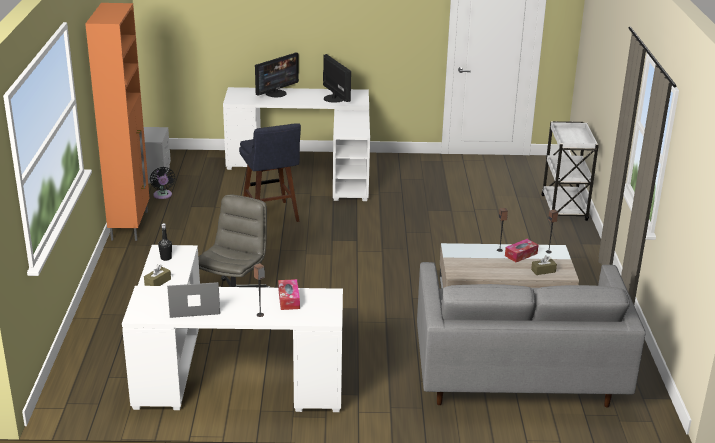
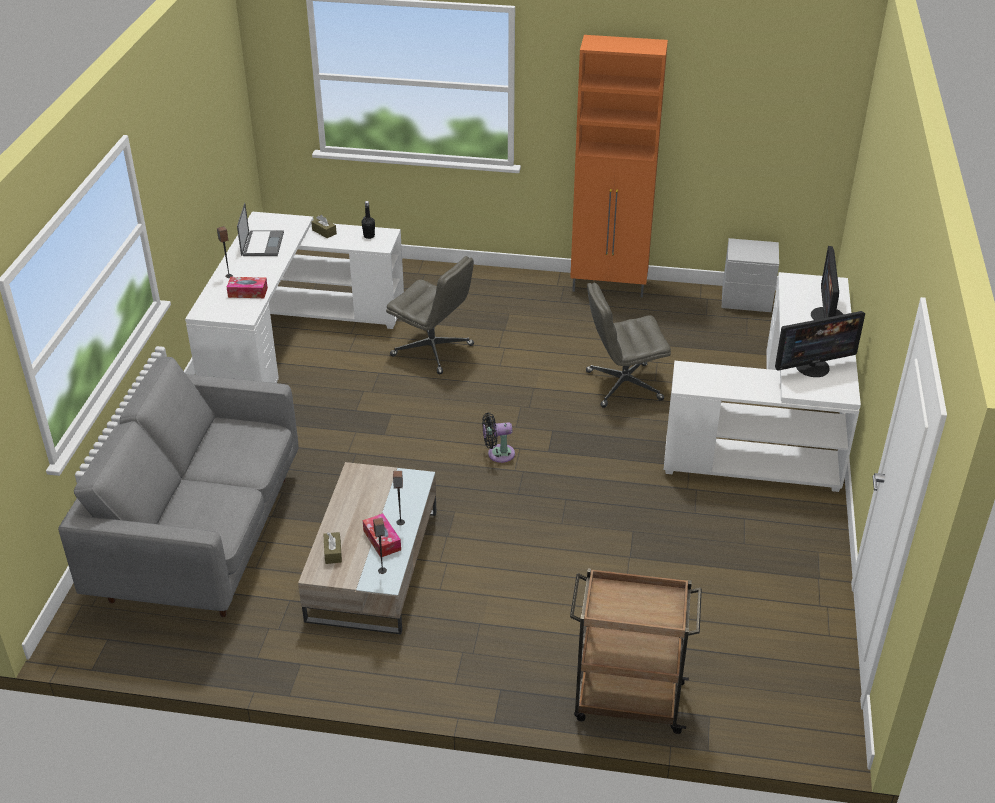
camera: 100 degrees right, 10 degrees up
(163, 195) = (686, 307): black fan -> black fan (498, 454)
(271, 216) = (623, 386): blue stool -> grey office chair
(276, 93) = (826, 316): monitor -> monitor turned 45 degrees clockwise
(564, 209) = (626, 701): white cart -> brown cart

